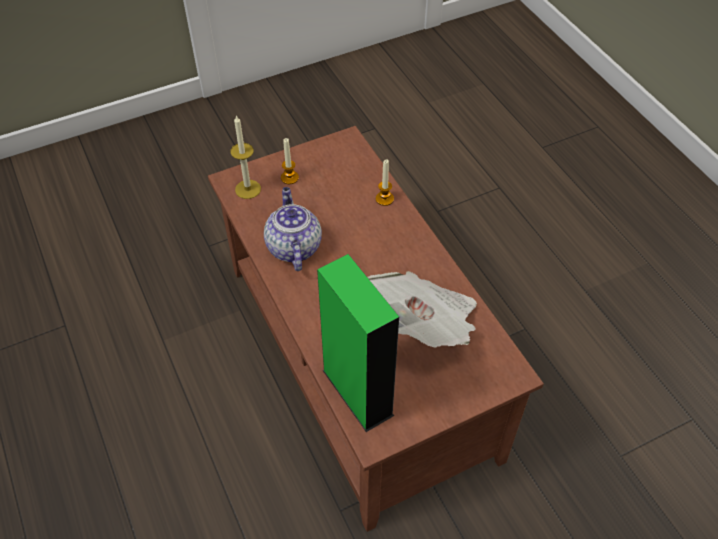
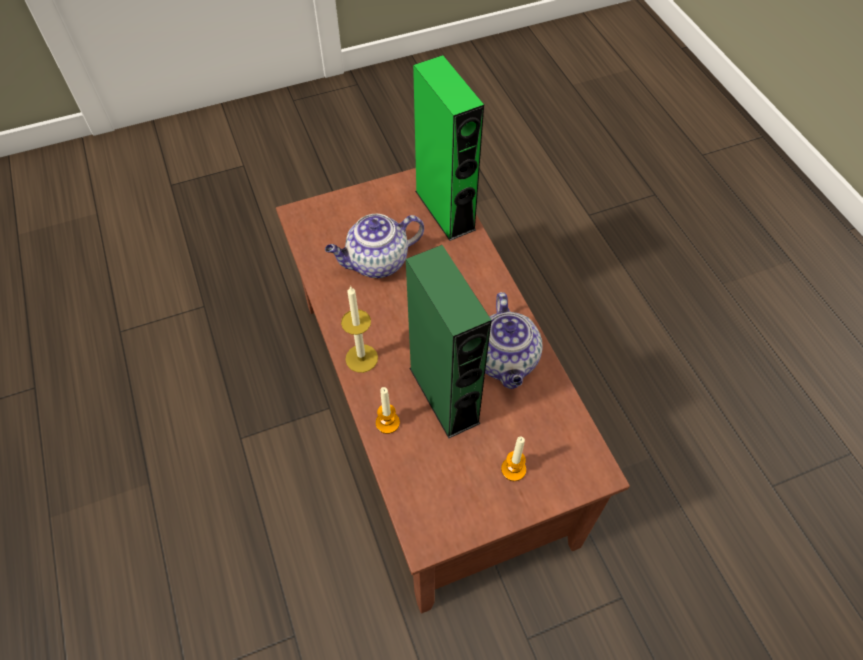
camera: 175 degrees left, 5 degrees up
(248, 189) = (569, 454): candle -> candle (361, 358)
(343, 219) = (444, 395): none -> green speaker
(419, 326) = (377, 263): newspaper -> teapot

